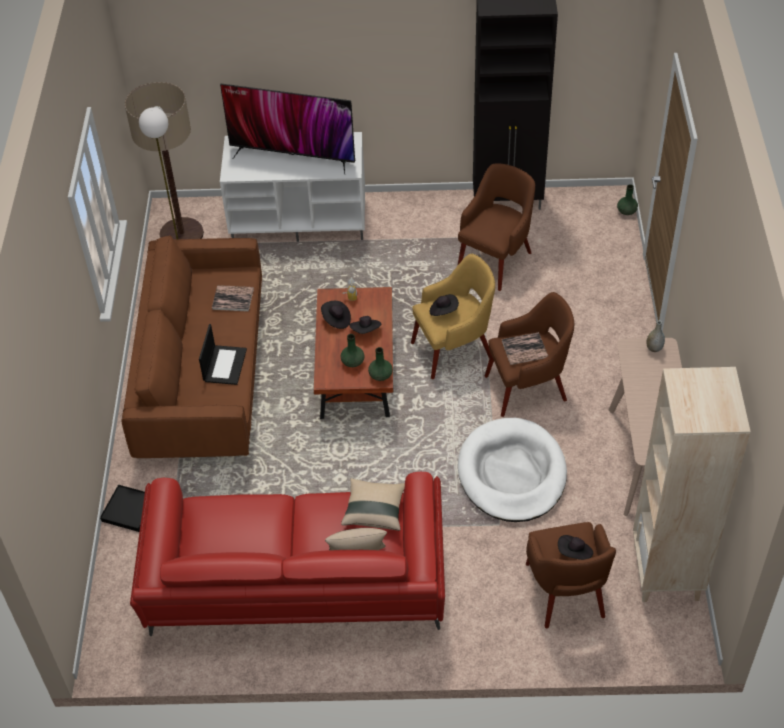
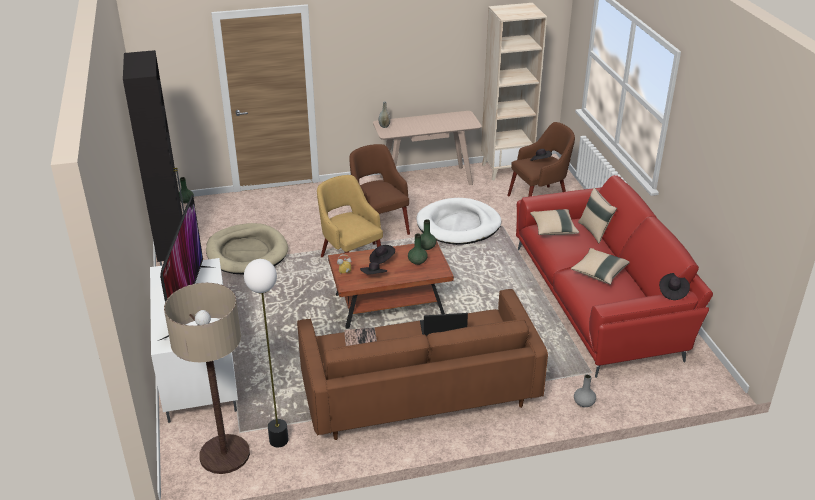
camera: 105 degrees left, 15 degrees down
(129, 510) = (584, 403): black tray -> grey vase
(261, 529) = (599, 273): none -> beige pillow
(443, 311) = (351, 226): black hat -> black hat (672, 292)
(496, 260) = (247, 252): brown armchair -> beige dog bed
(524, 349) = (380, 190): book -> none

